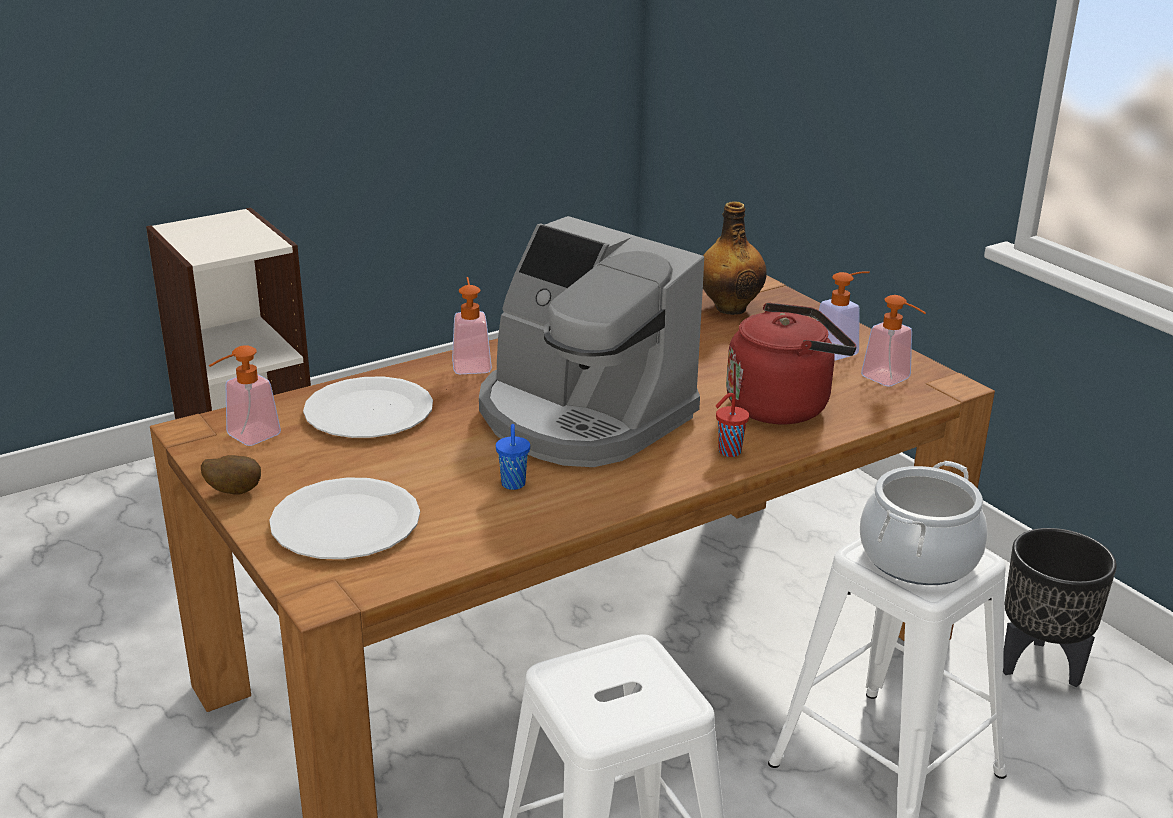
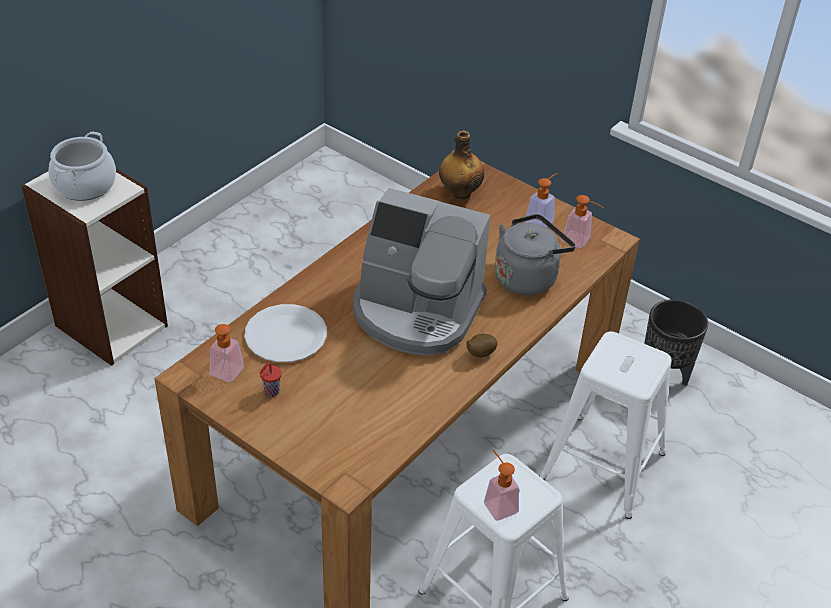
camera: 20 degrees left, 15 degrees up
(234, 491) = (244, 421): potato -> potato (479, 354)
(345, 523) = (325, 430): white plate -> none
(471, 363) = (325, 278): soap dispenser -> soap dispenser (497, 503)
(513, 485) = (405, 377): blue cup -> none
(728, 452) = (513, 323): red cup -> red cup (271, 392)
(783, 406) = (528, 277): red kettle -> grey kettle
(919, 557) = (627, 364): cooking pot -> cooking pot (85, 185)

